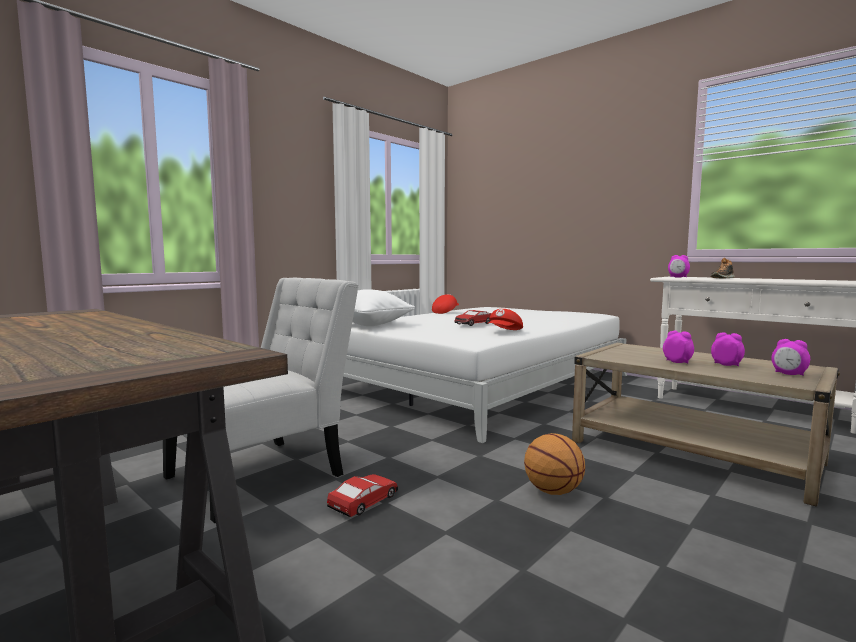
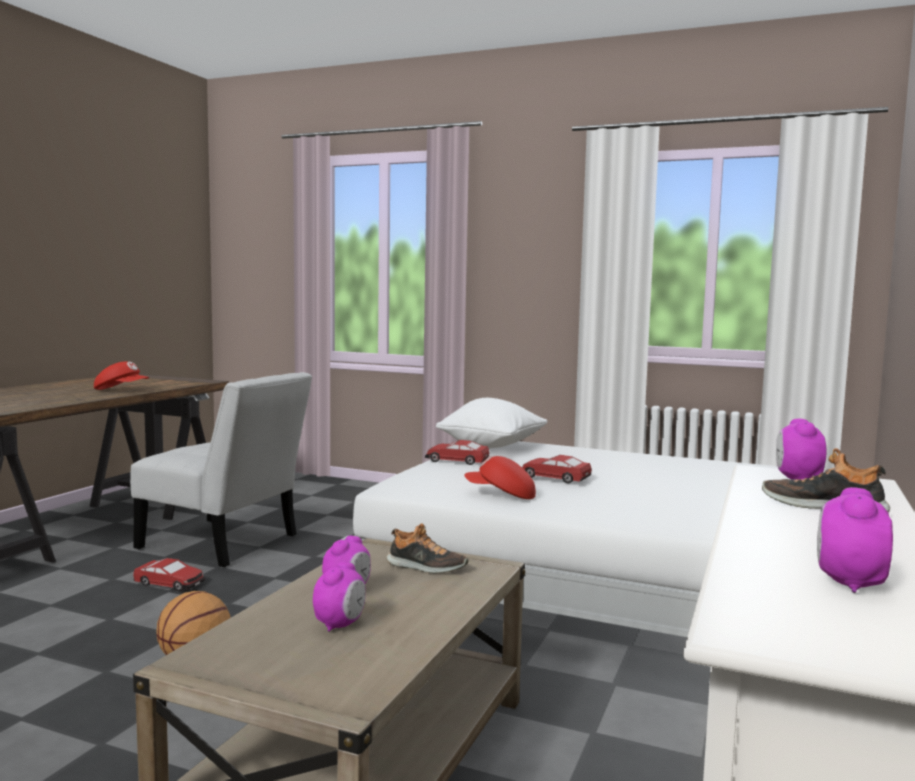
camera: 70 degrees right, 0 degrees up
(407, 331) = (456, 461): none -> toy car
(445, 312) = (680, 460): red cap -> red cap (121, 390)
(630, 352) = (426, 567): none -> shoe
(789, 374) = (268, 664): alarm clock -> alarm clock (849, 583)

